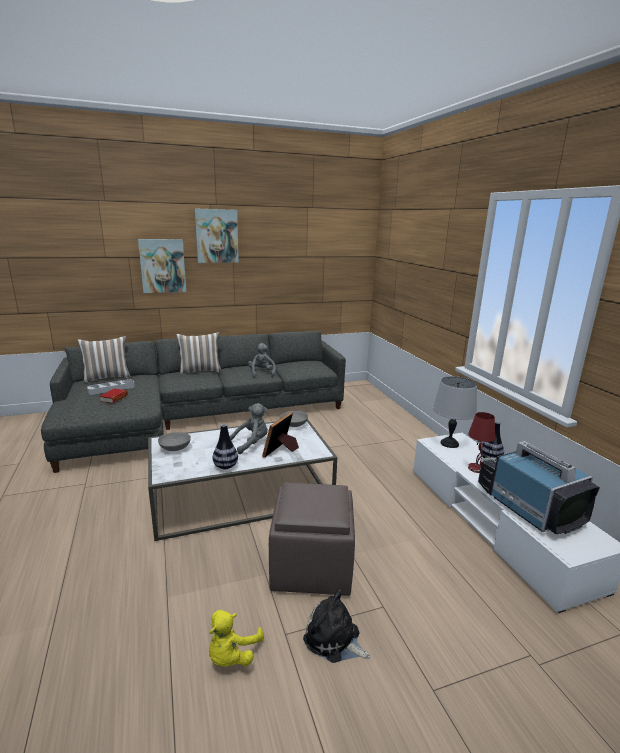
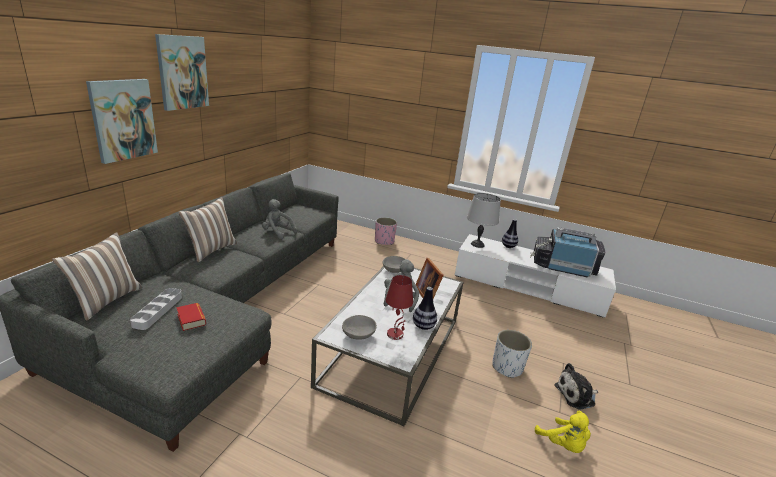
camera: 50 degrees left, 5 degrees up
(310, 566) = (507, 367): brown ottoman -> white planter
(394, 421) = (384, 241): none -> pink planter
(476, 469) = (513, 255): red table lamp -> red table lamp (395, 334)

